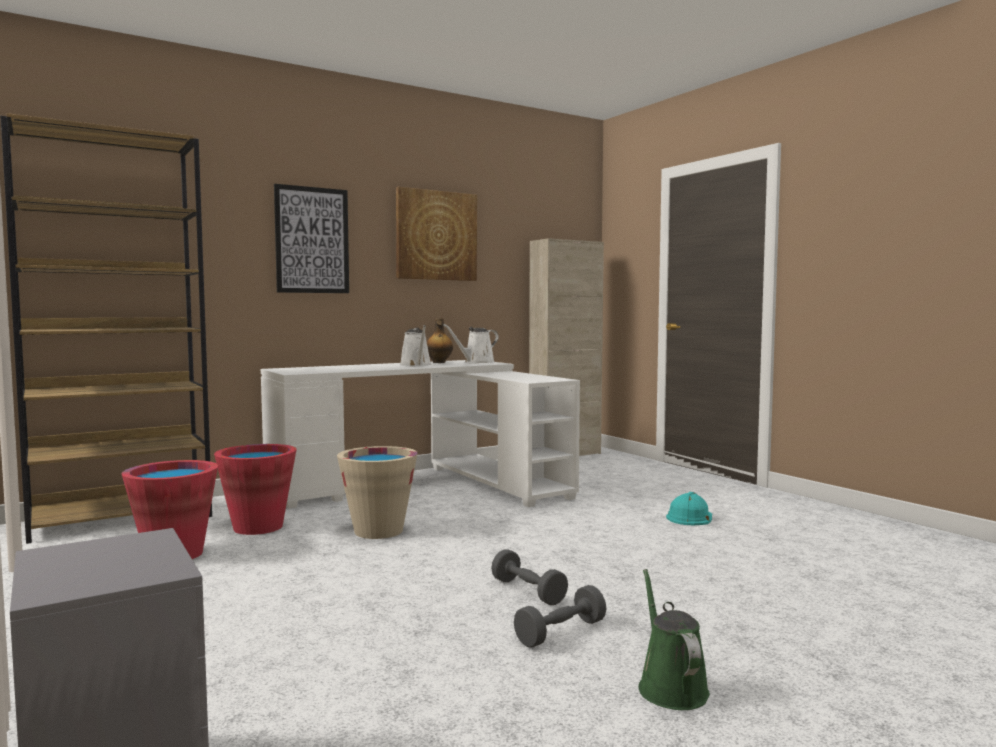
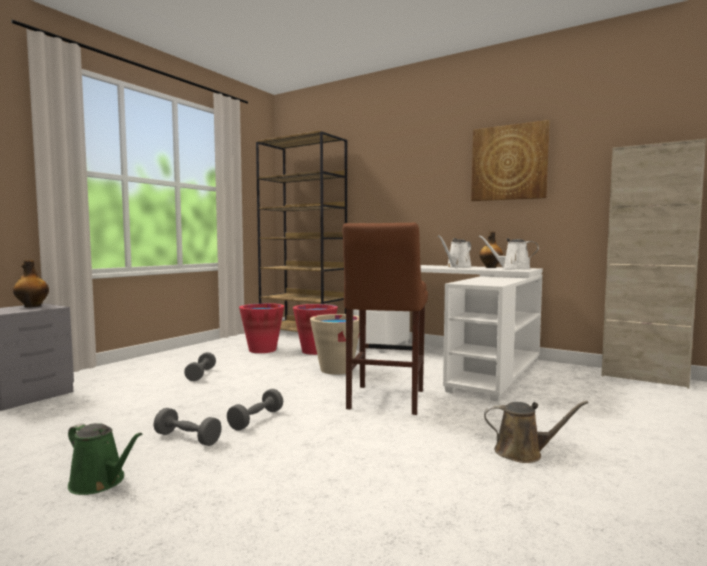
camera: 65 degrees right, 0 degrees up
(78, 556) = (32, 306): none -> bottle
(255, 609) = (201, 374): none -> grey dumbbell
(312, 240) = (413, 179): picture -> none
(528, 531) = (384, 401): none -> brown stool
(670, 687) = (100, 482): green watering can -> green watering can turned 60 degrees clockwise
(690, 517) = (523, 452): turquoise hard hat -> brown watering can

